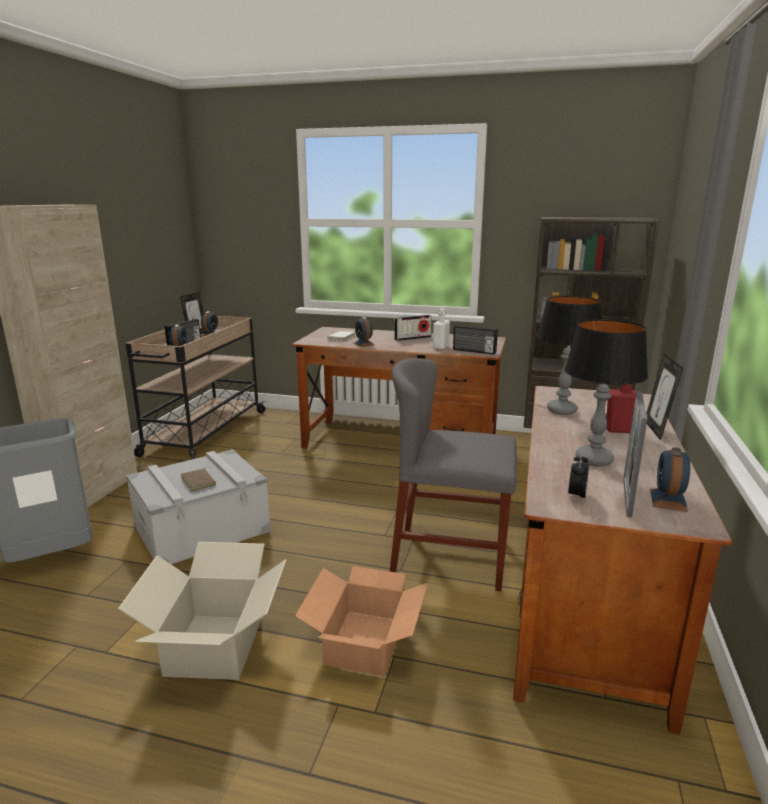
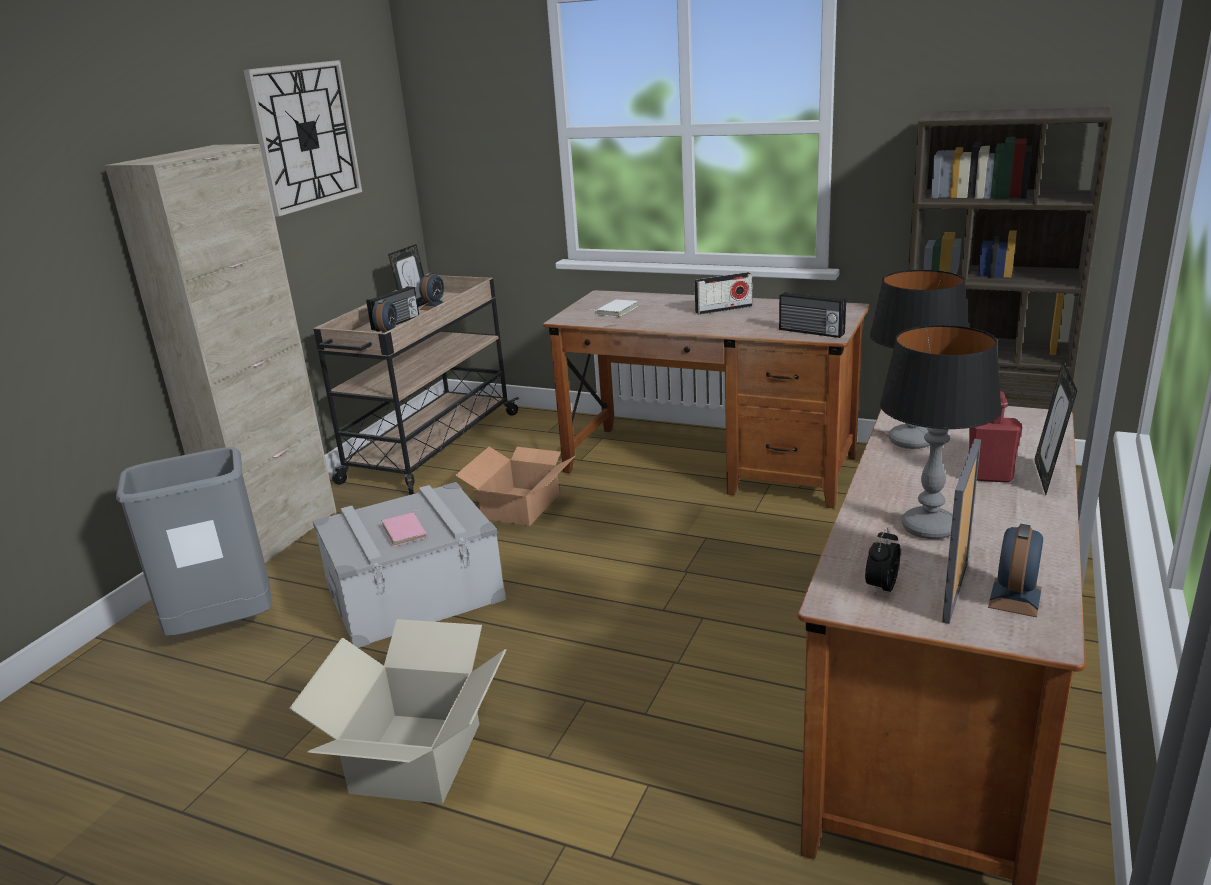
camera: 10 degrees right, 5 degrees up
(125, 209) = (305, 136): none -> wall clock
(199, 481) = (406, 532): brown book -> pink book
(364, 344) = (647, 322): alarm clock -> none
(366, 641) = (613, 762): cardboard box -> cardboard box (522, 506)
(440, 347) = (761, 325): white bottle -> none
(449, 557) = (750, 646): grey chair -> none

